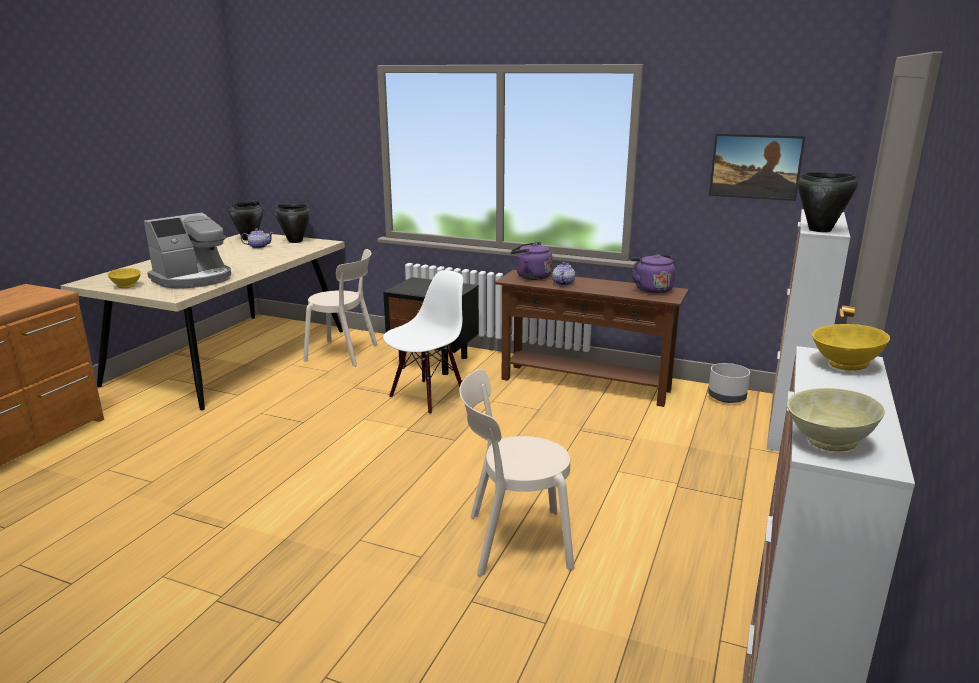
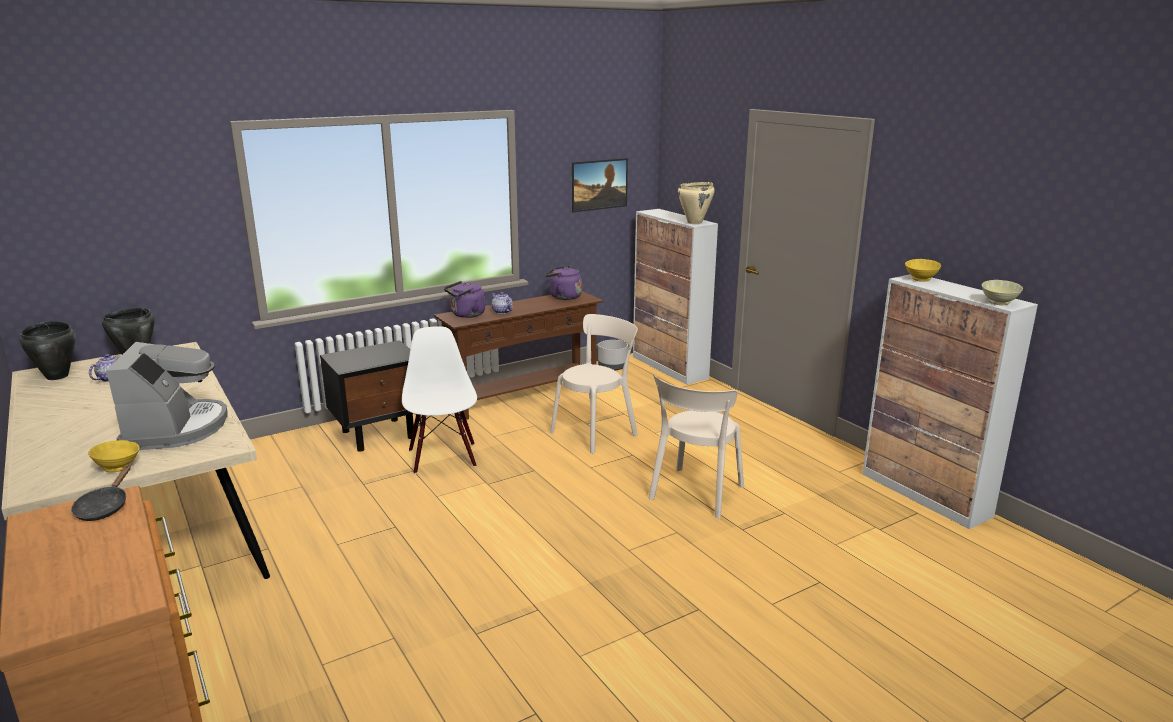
camera: 55 degrees left, 0 degrees up
(41, 295) = (104, 507): none -> black frying pan
(345, 353) = (276, 467): beige chair -> beige chair (596, 432)
(820, 230) = (695, 222): black cooking pot -> beige cooking pot

